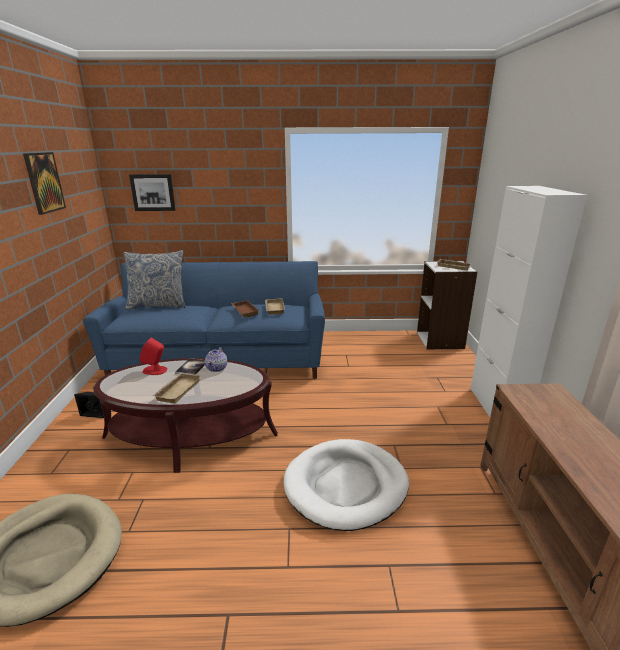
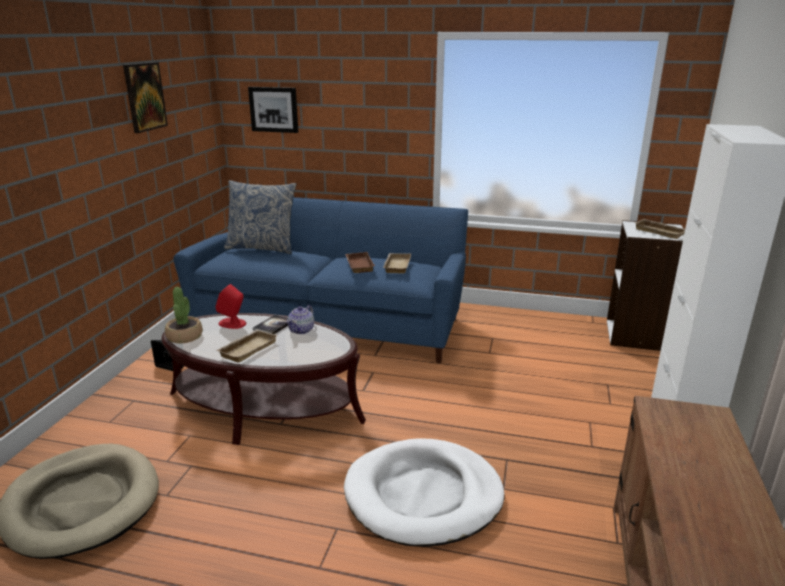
camera: 15 degrees right, 0 degrees up
(116, 387) = (185, 336): none -> potted plant

